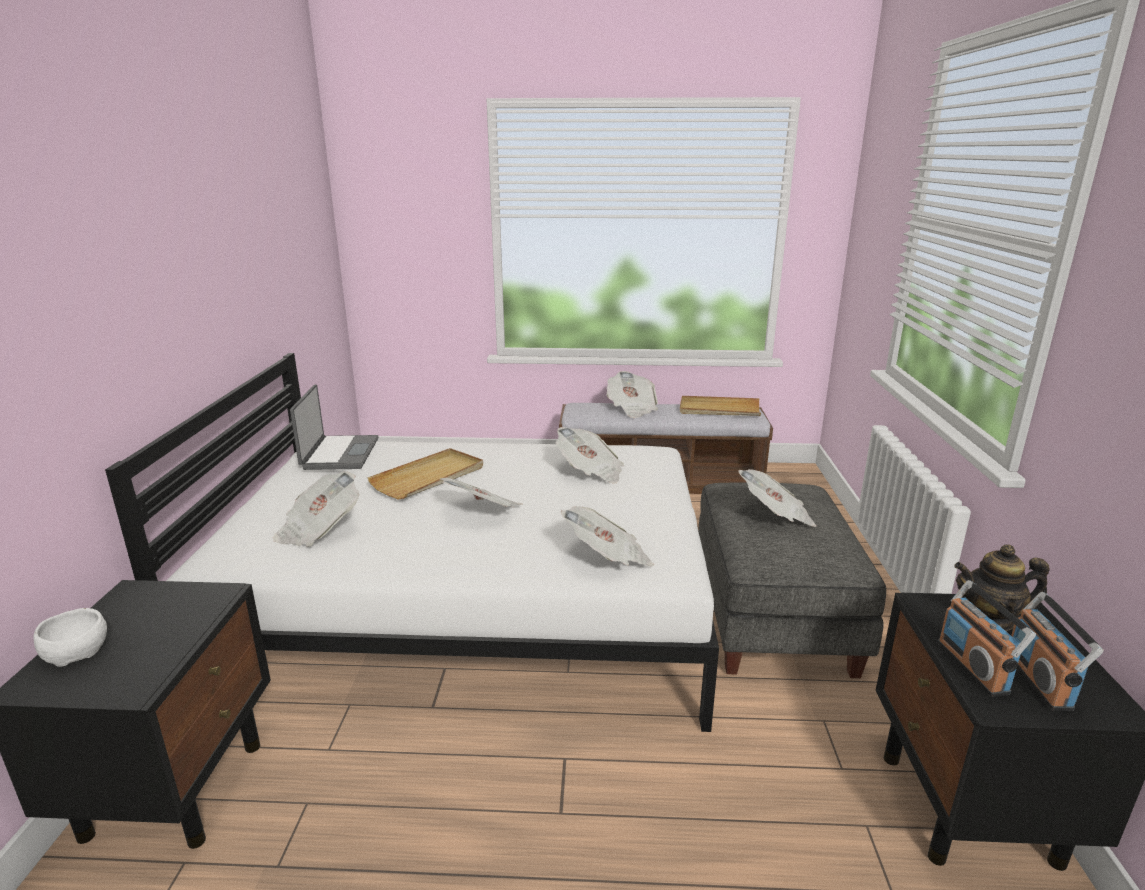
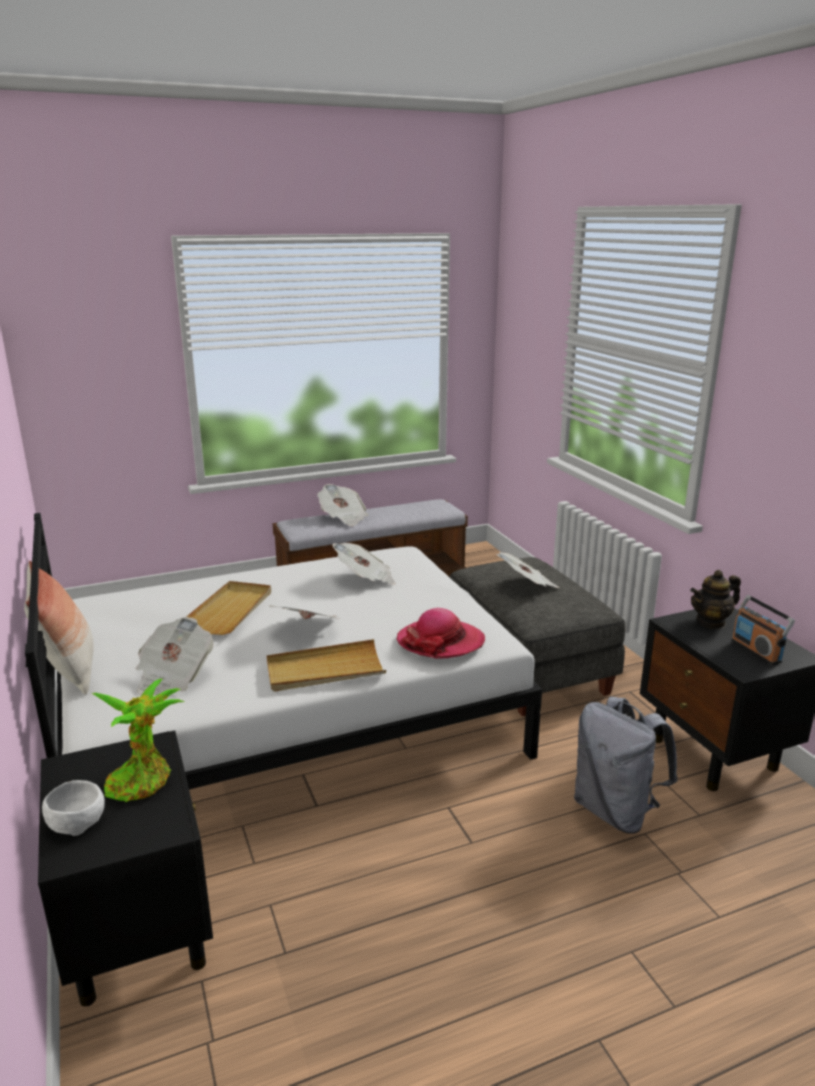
camera: 25 degrees left, 0 degrees up
(171, 627) = (143, 779): none -> potted plant
(246, 503) = (69, 670): none -> pillow
(339, 454) = (117, 607): laptop -> none
(608, 558) = (440, 642): newspaper -> hat
(719, 410) = (417, 507): beige tray -> beige tray (325, 670)
(770, 840) = (615, 811): none -> grey backpack
(973, 667) = (720, 652): radio -> none

